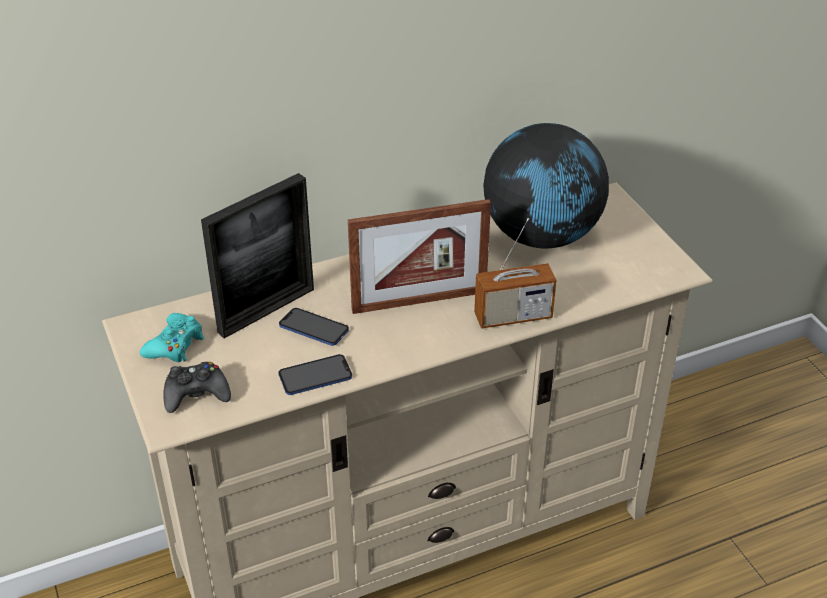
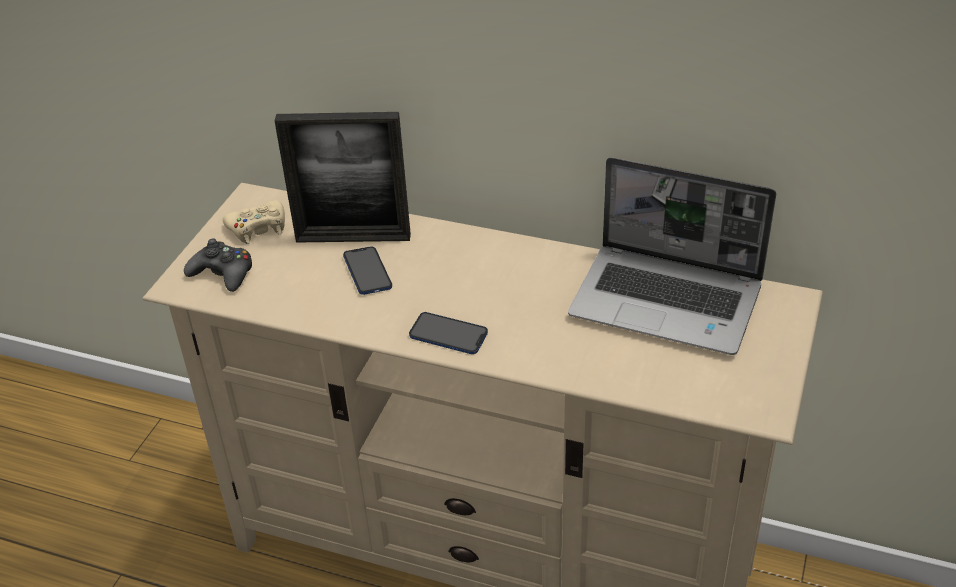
camera: 45 degrees right, 0 degrees up
(175, 345) = (258, 228): turquoise game controller -> beige game controller
(315, 376) = (317, 311): phone -> phone (448, 335)
(419, 301) = (478, 298): picture frame -> none
(513, 316) = (539, 358): radio -> none
(542, 235) = (668, 301): globe -> laptop

